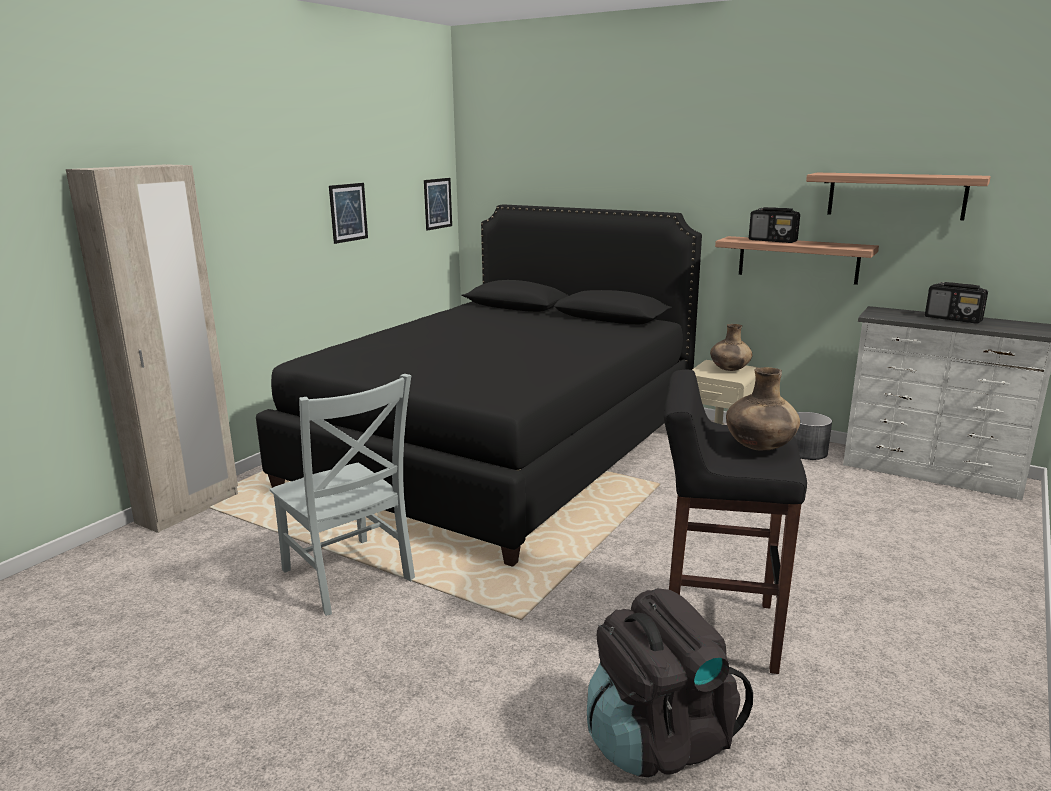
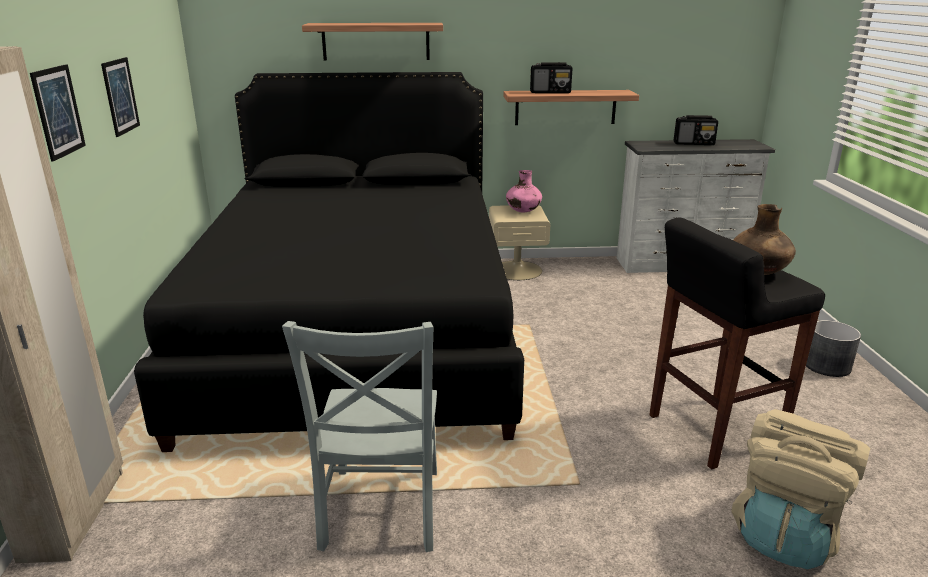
camera: 35 degrees left, 5 degrees up
(349, 577) = (380, 513): grey chair -> grey chair turned 75 degrees clockwise
(437, 203) = (178, 77): picture -> picture (58, 111)
(659, 740) = (786, 533): black backpack -> beige backpack
(729, 370) = (523, 211): brown vase -> pink vase
(806, 452) = (592, 269): grey planter -> grey planter (826, 365)
(896, 195) = (640, 47): shelf -> shelf (376, 41)

